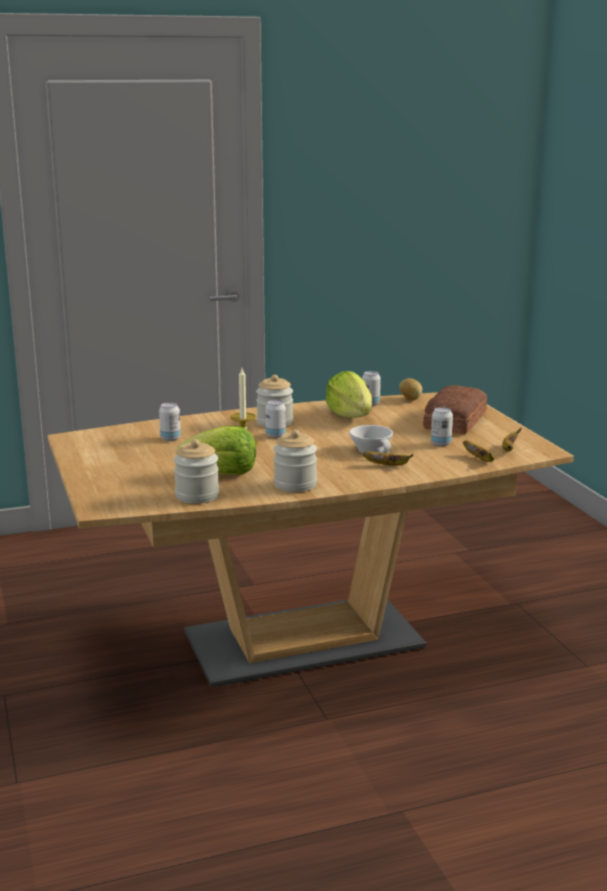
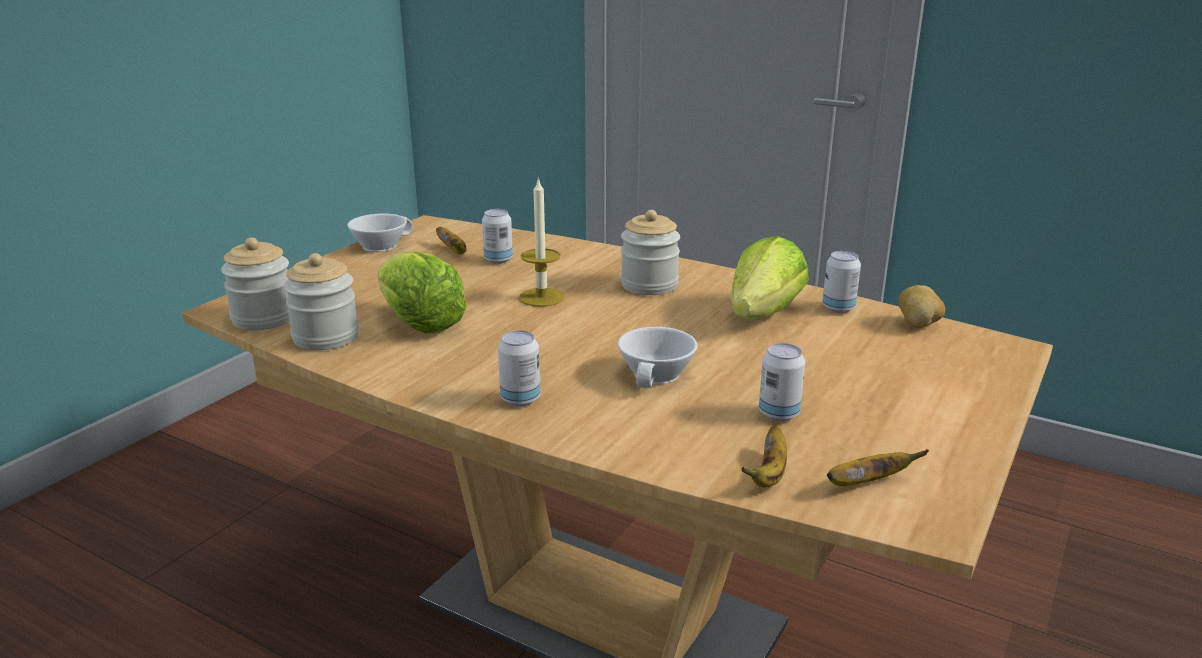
camera: 50 degrees right, 5 degrees up
(78, 455) = (380, 245): none -> white cup
(275, 435) = (603, 302): can -> can (520, 399)
(295, 485) = (439, 376): jar -> jar (264, 318)
(388, 465) = (611, 409): banana -> banana (453, 251)
(453, 420) = (899, 386): bread -> none

